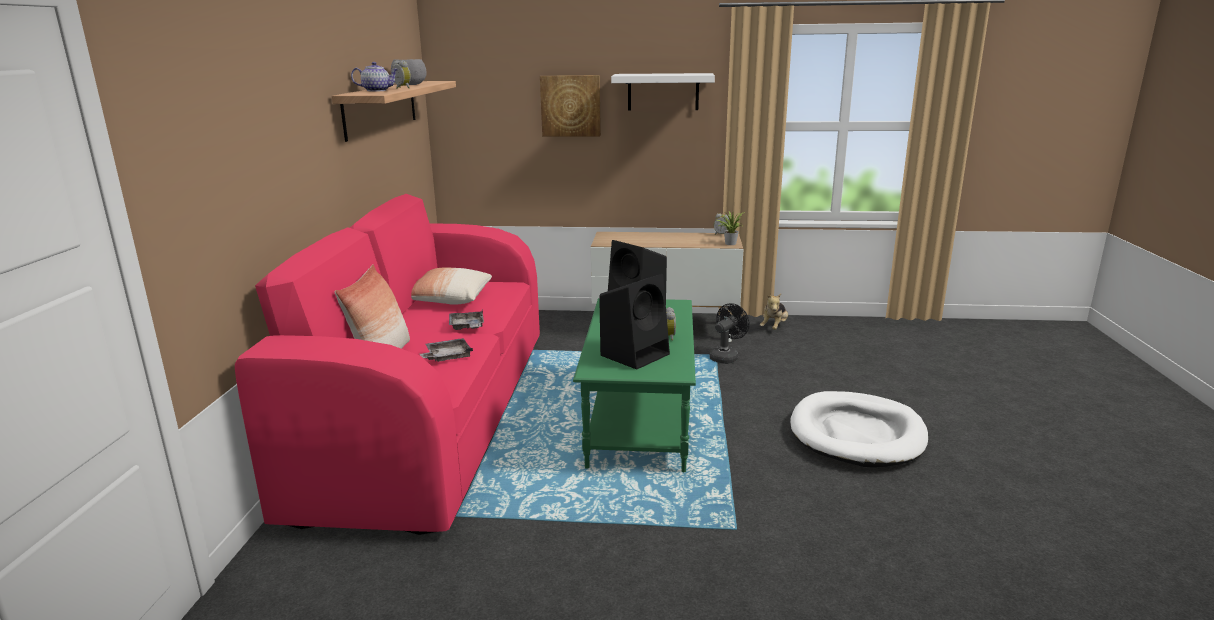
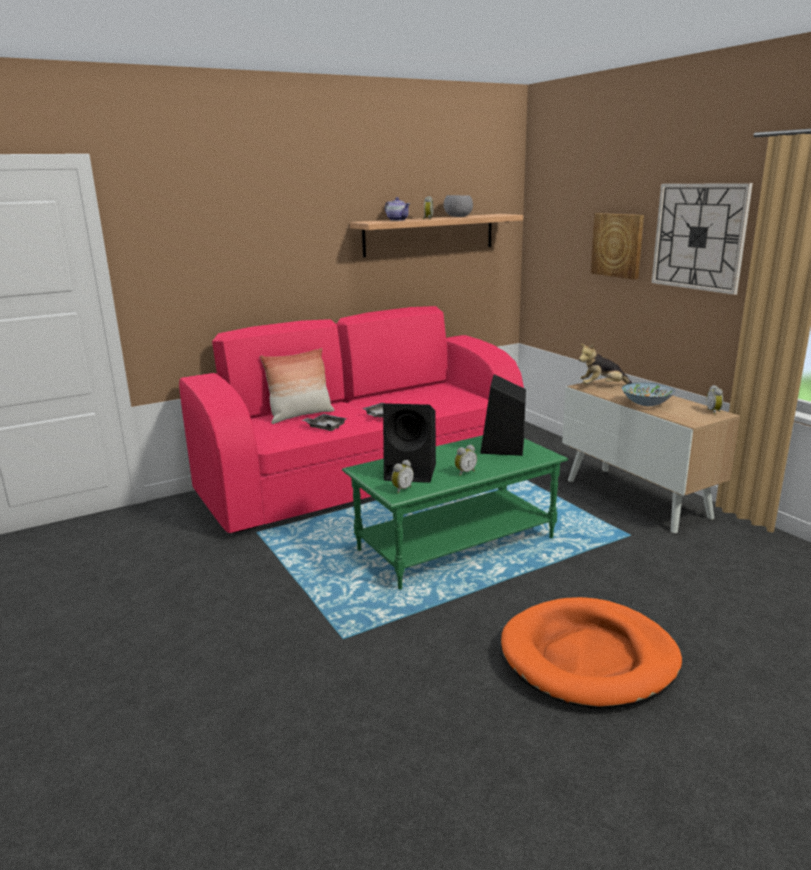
camera: 55 degrees right, 0 degrees up
(448, 300) = (418, 396): pillow -> none
(663, 92) = (699, 237): white shelf -> wall clock
(667, 368) = (401, 489): none -> alarm clock
(676, 242) = (646, 404): none -> bowl
(726, 357) = (636, 541): black fan -> none
(729, 243) = (693, 420): potted plant -> none
(774, 327) = (756, 543): plush toy -> plush toy (602, 386)
(856, 434) = (588, 658): white dog bed -> orange dog bed

